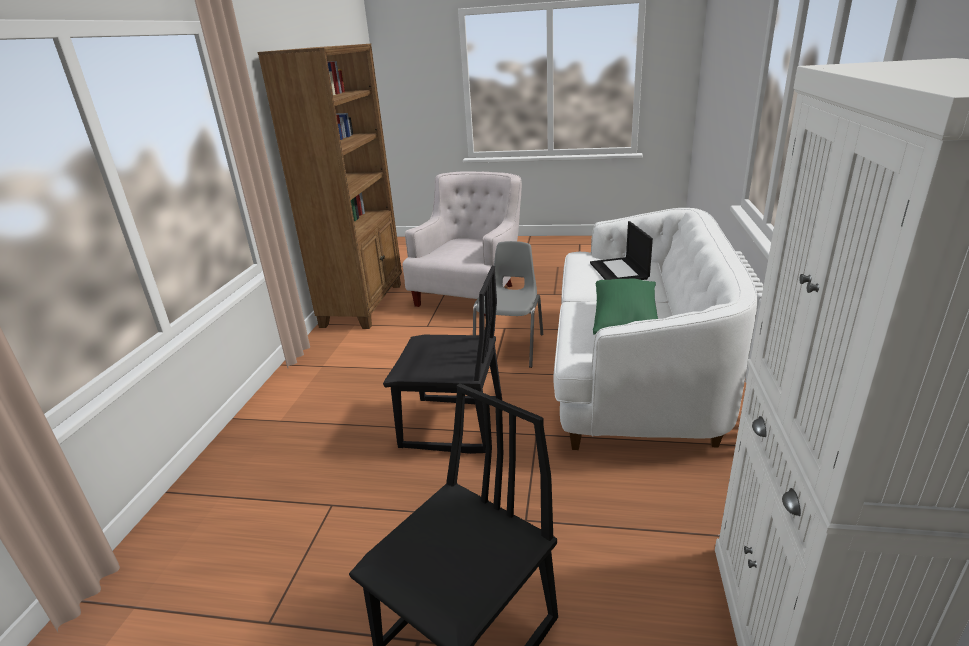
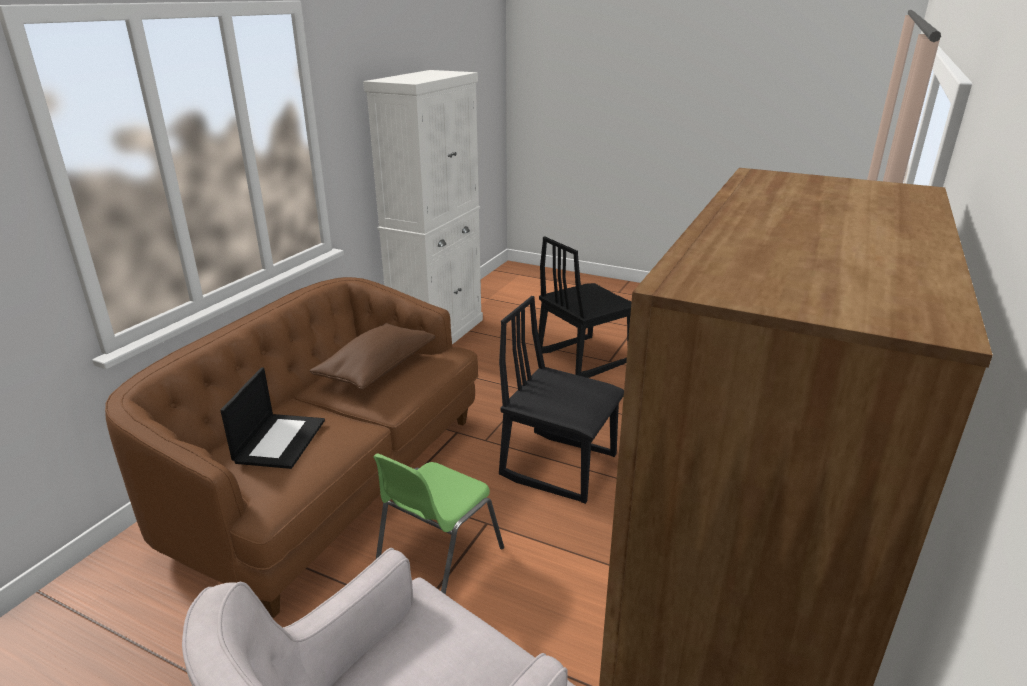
camera: 165 degrees left, 0 degrees up
(511, 347) = (437, 562): grey chair -> green chair
(625, 322) = (377, 369): green pillow -> brown pillow
(634, 370) = (330, 481): white sofa -> brown sofa

